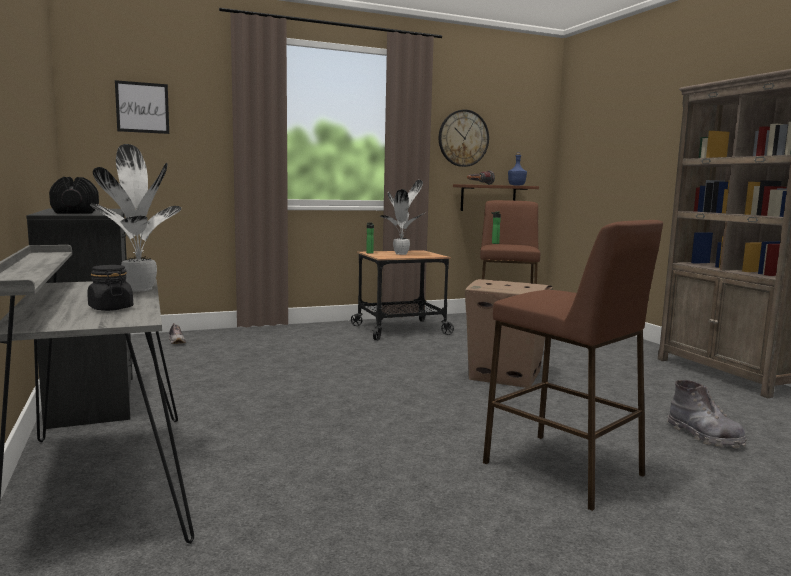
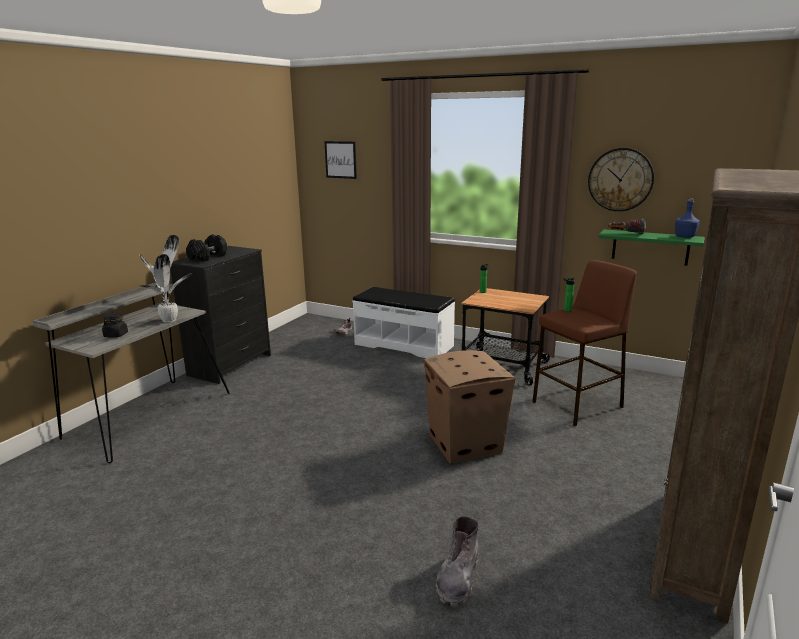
camera: 50 degrees right, 10 degrees up
(275, 336) = (404, 345): none -> white bench
(402, 254) = (505, 299): potted plant -> none
(488, 198) = (650, 247): brown shelf -> green shelf
(563, 469) = (301, 531): brown stool -> none

